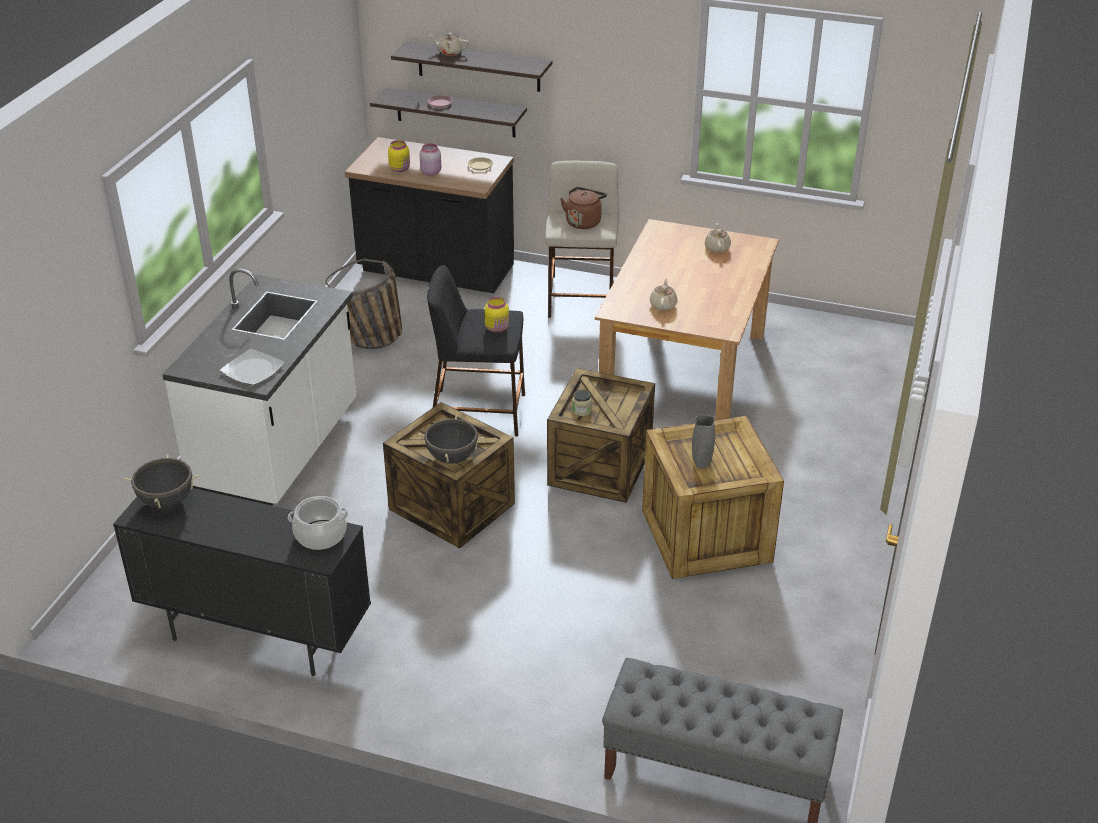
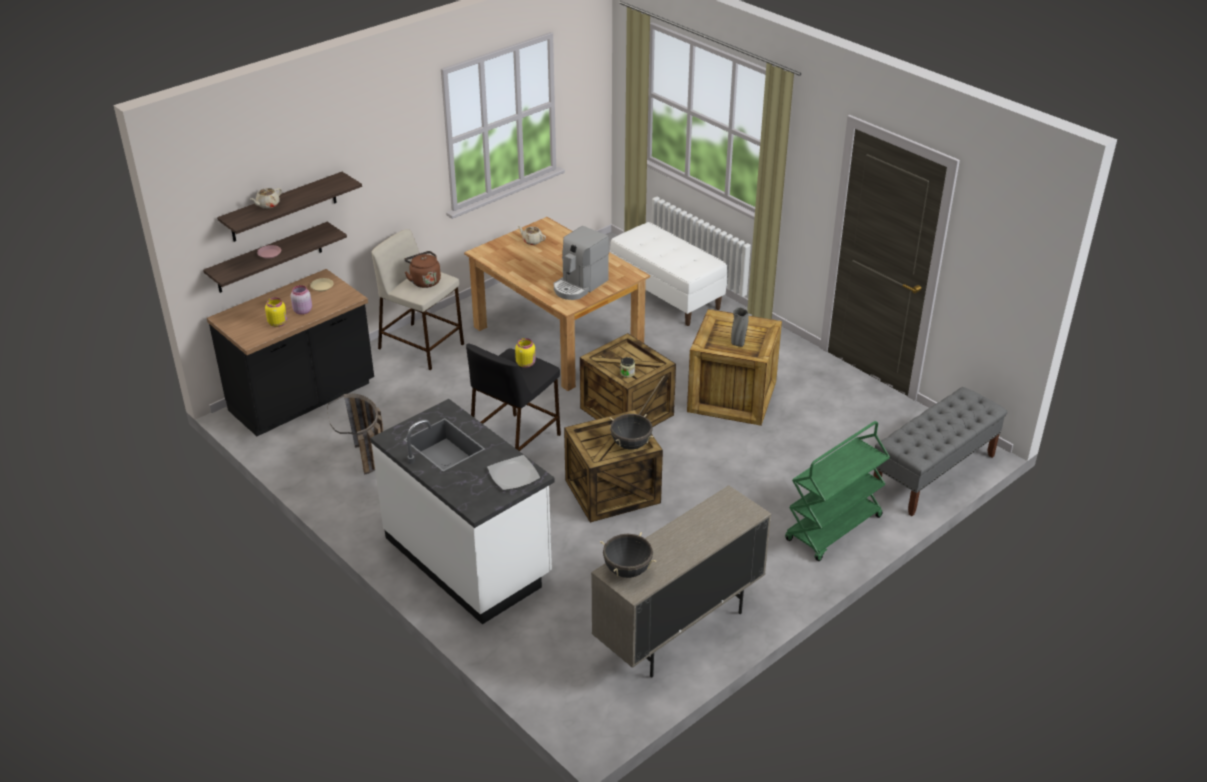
camera: 60 degrees left, 0 degrees up
(256, 636) = (679, 630): black cabinet -> beige cabinet
(320, 535) = (725, 506): cooking pot -> none
(520, 709) = (833, 529): none -> green cart
(663, 305) = (579, 285): beige teapot -> coffee machine
(856, 415) = (667, 295): none -> white bench

